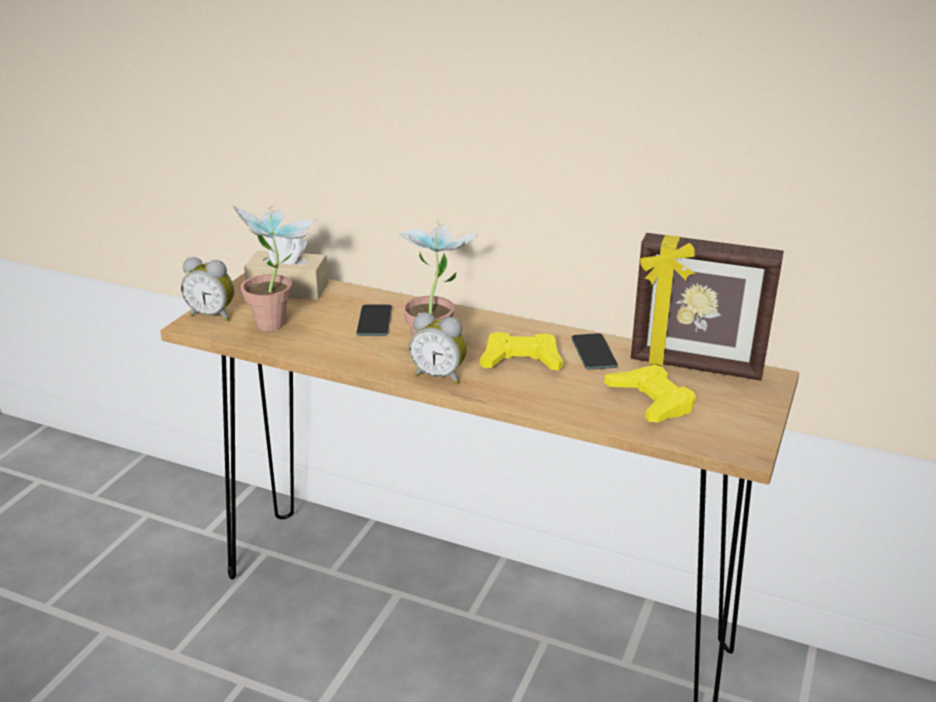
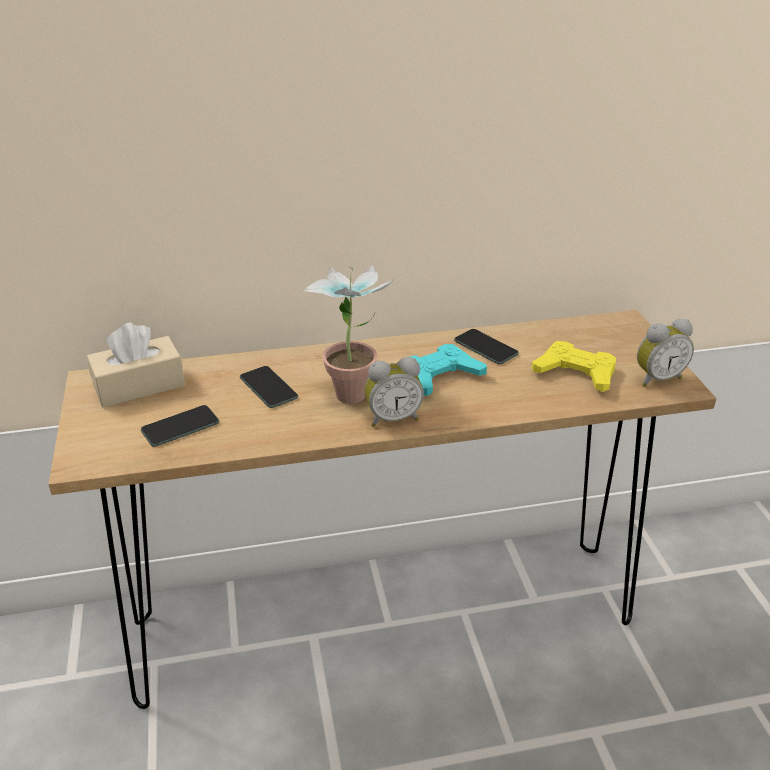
camera: 35 degrees left, 5 degrees up
(213, 315) = (91, 443): alarm clock -> alarm clock (657, 378)
(281, 325) = (180, 427): potted plant -> phone
(521, 360) = (440, 376): yellow game controller -> turquoise game controller
(695, 367) = (570, 332): picture frame -> none

